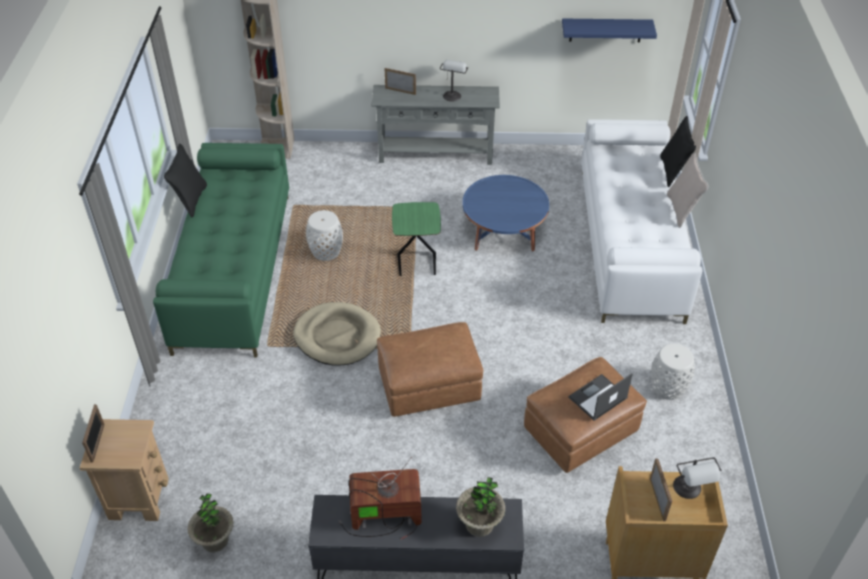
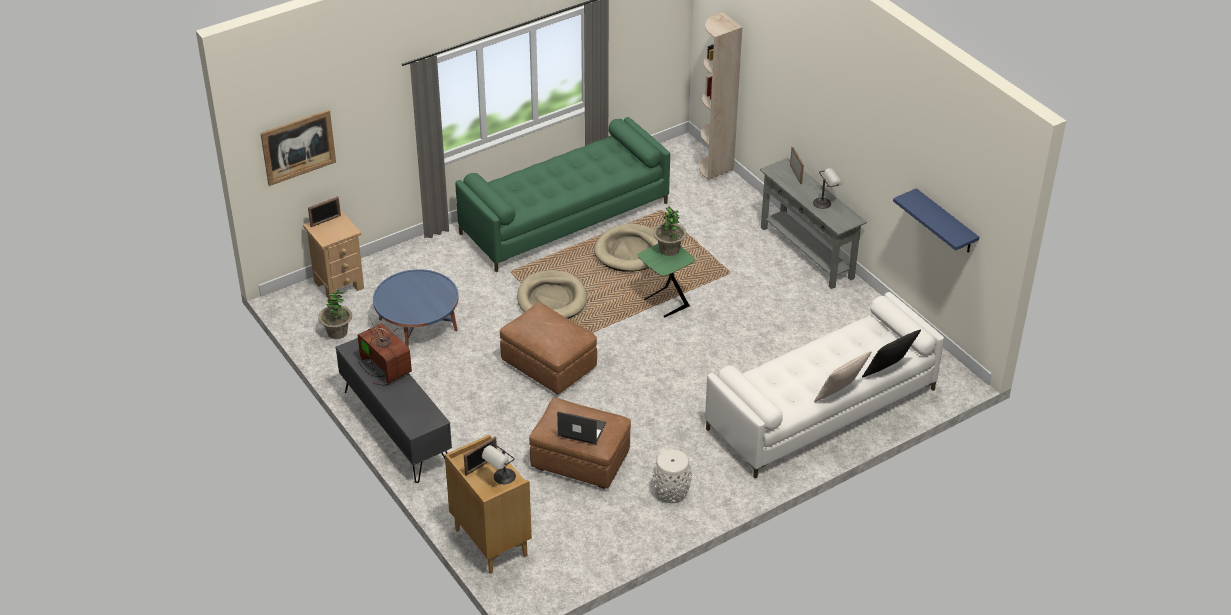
camera: 55 degrees right, 5 degrees down
(39, 379) = (298, 147): none -> picture
(191, 200) = (573, 147): black pillow -> none
(326, 251) = (630, 251): white stool -> beige dog bed
(479, 524) = (413, 411): potted plant -> potted plant (669, 250)
(503, 231) = (755, 331): blue coffee table -> blue coffee table (418, 325)

